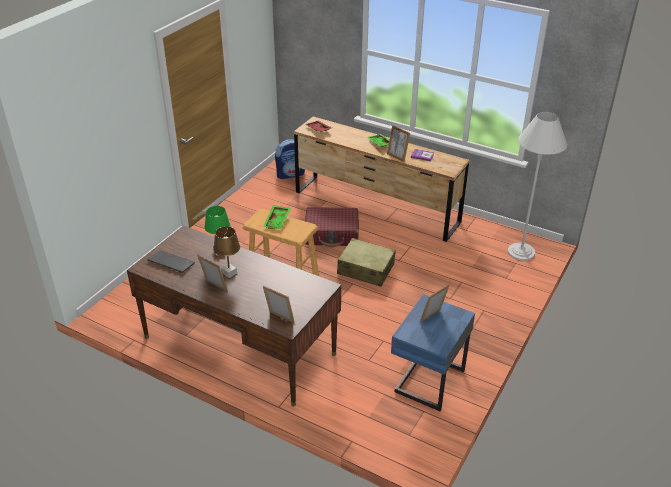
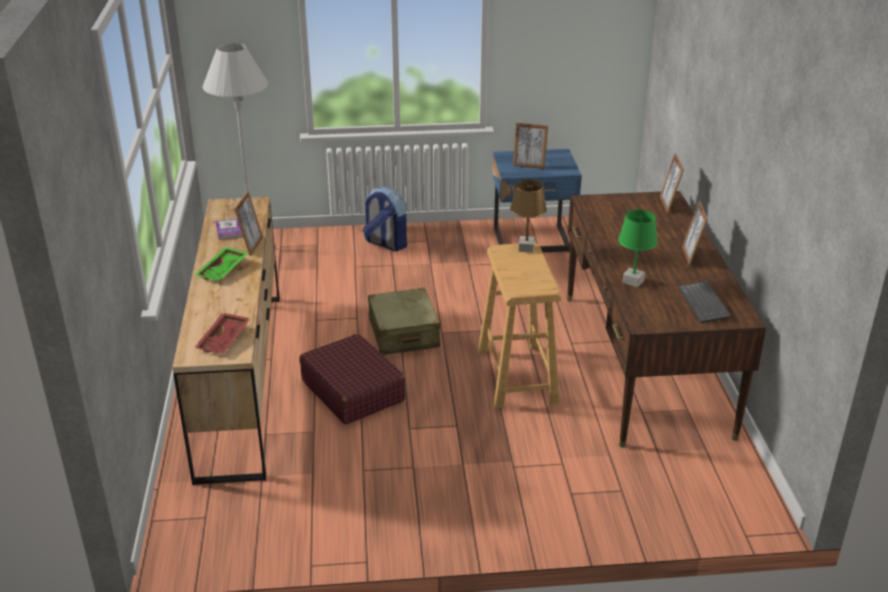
camera: 125 degrees left, 5 degrees down
(229, 273) = (655, 258): brown table lamp -> brown table lamp (526, 248)
(277, 221) = (518, 273): green tray -> none
(290, 174) = (206, 517): backpack -> backpack (385, 243)

